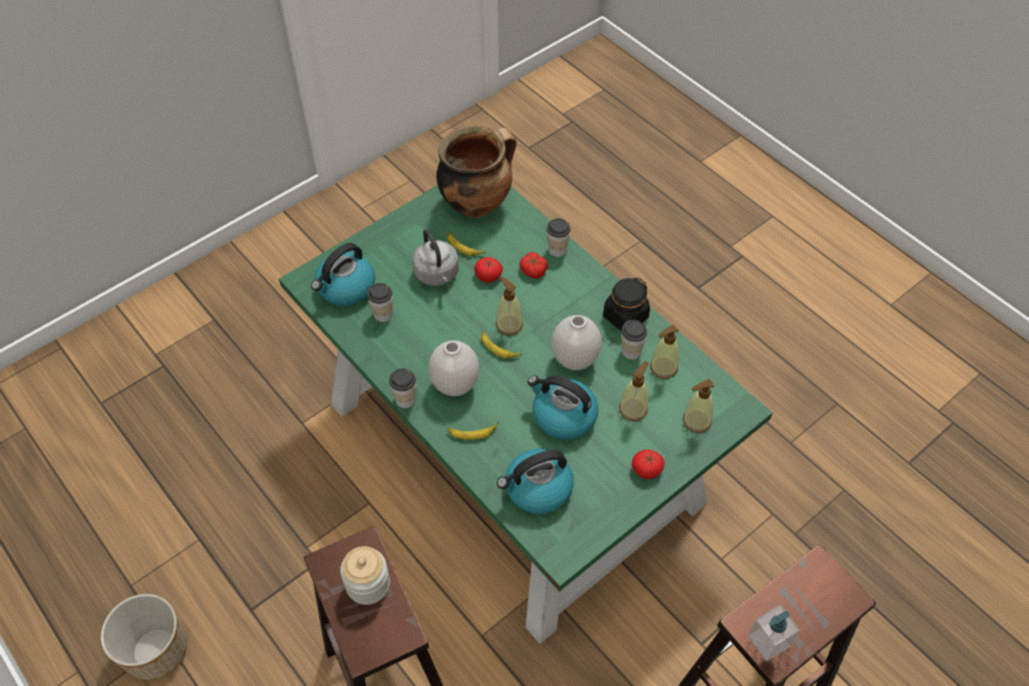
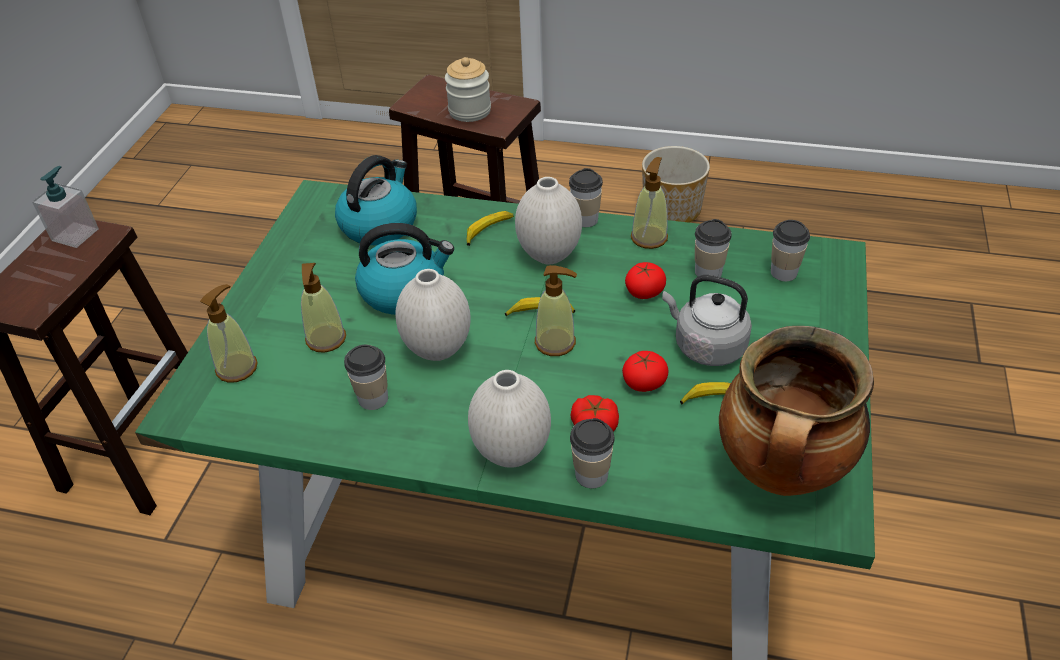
camera: 145 degrees right, 10 degrees down
(346, 288) = (783, 272): kettle -> cup
(584, 281) = (510, 452): none -> white vase
(625, 317) = (413, 438): black jar -> none
(646, 469) = (272, 293): tomato -> tomato (644, 291)
(663, 368) = (316, 403): soap dispenser -> soap dispenser (649, 237)

